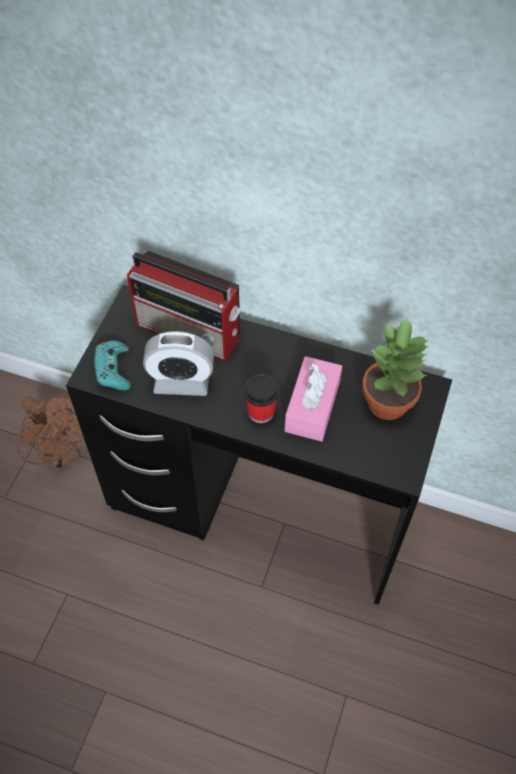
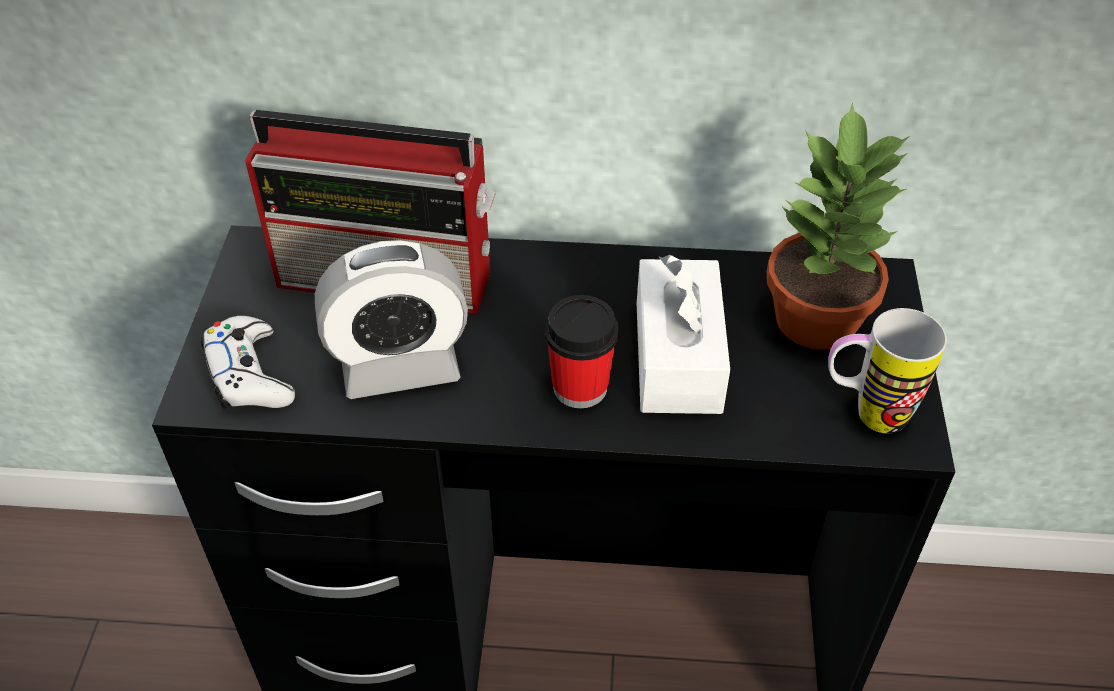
camera: 15 degrees left, 10 degrees down
(61, 453) = (153, 630): brown fan -> none
(113, 370) = (249, 375): turquoise game controller -> white game controller
(312, 406) = (677, 357): pink tissue box -> white tissue box
(389, 458) = (865, 414): none -> mug

